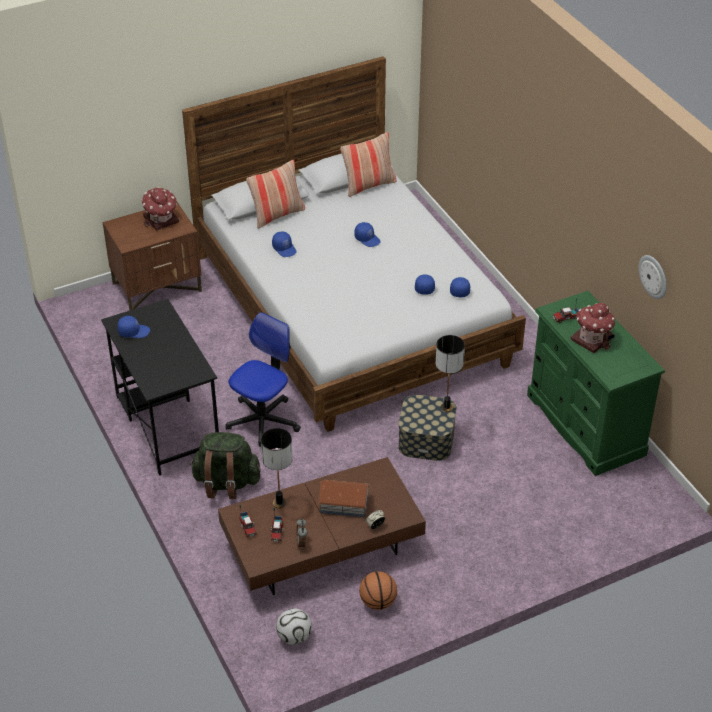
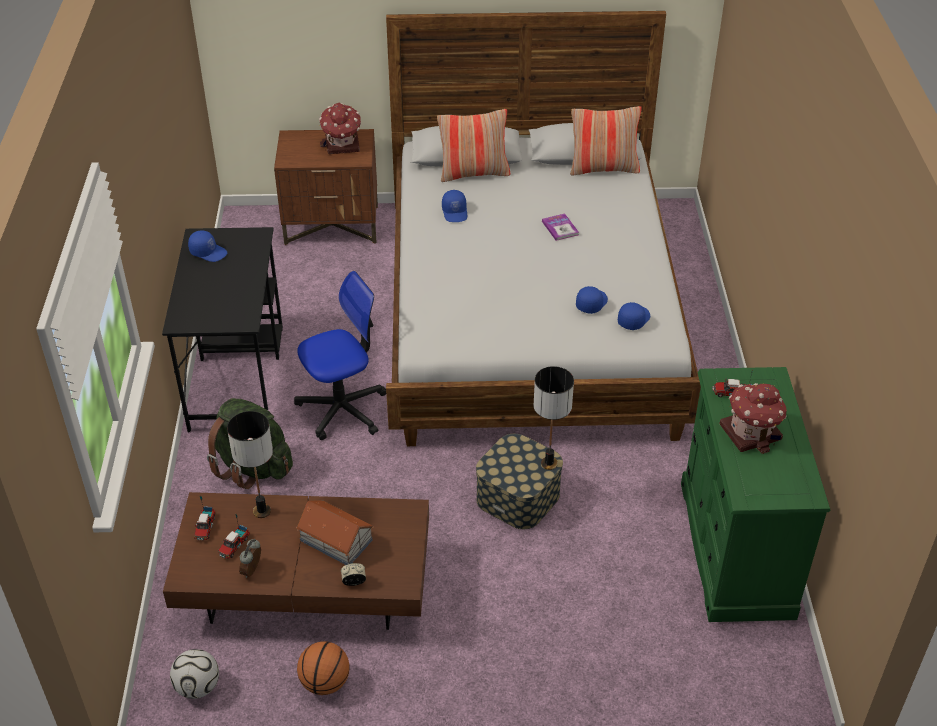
camera: 25 degrees right, 0 degrees up
(367, 239) = (560, 228): blue cap -> book
(653, 276) = (848, 367): wall clock -> none

